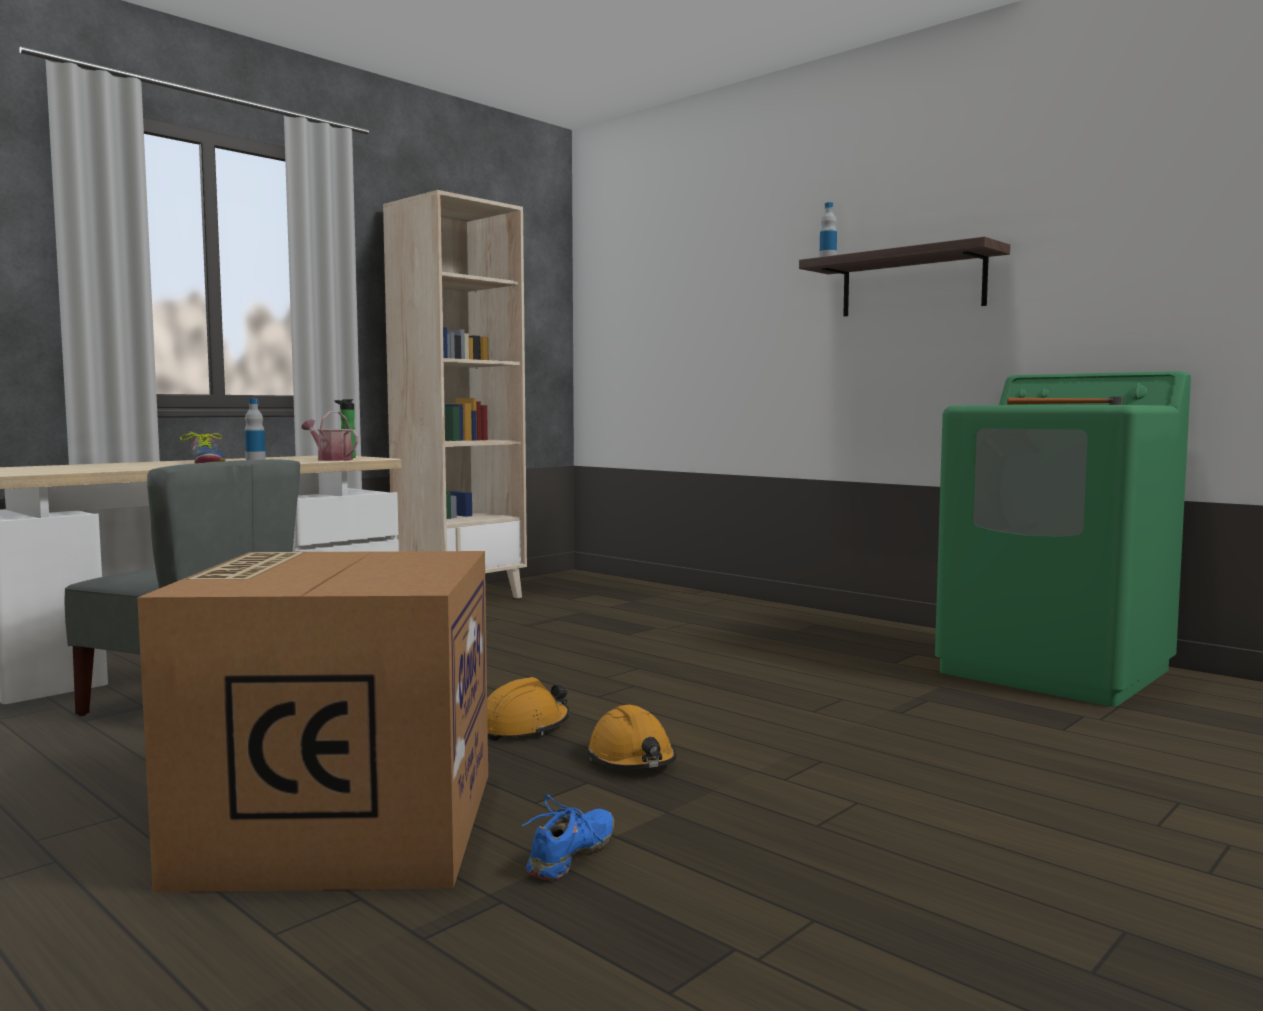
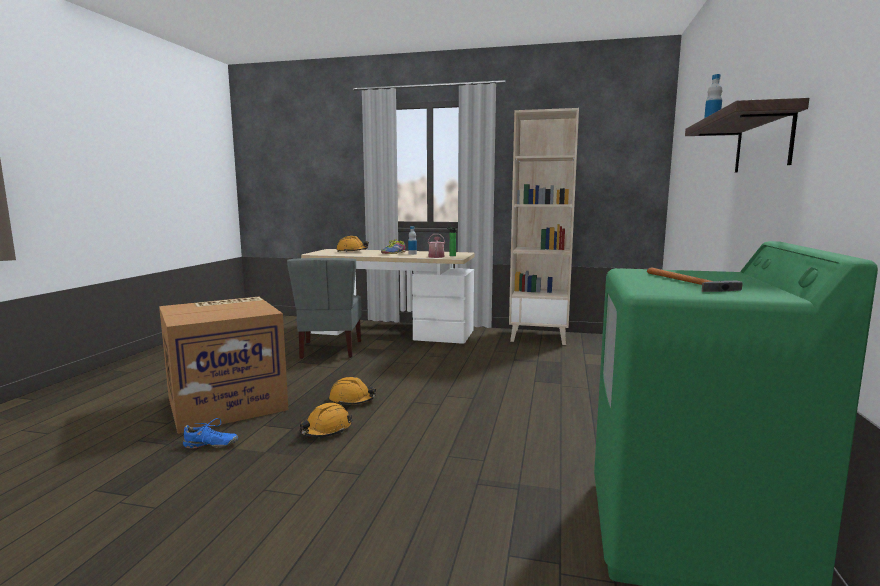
camera: 60 degrees right, 5 degrees up
(84, 466) = (352, 251): none -> orange hard hat

